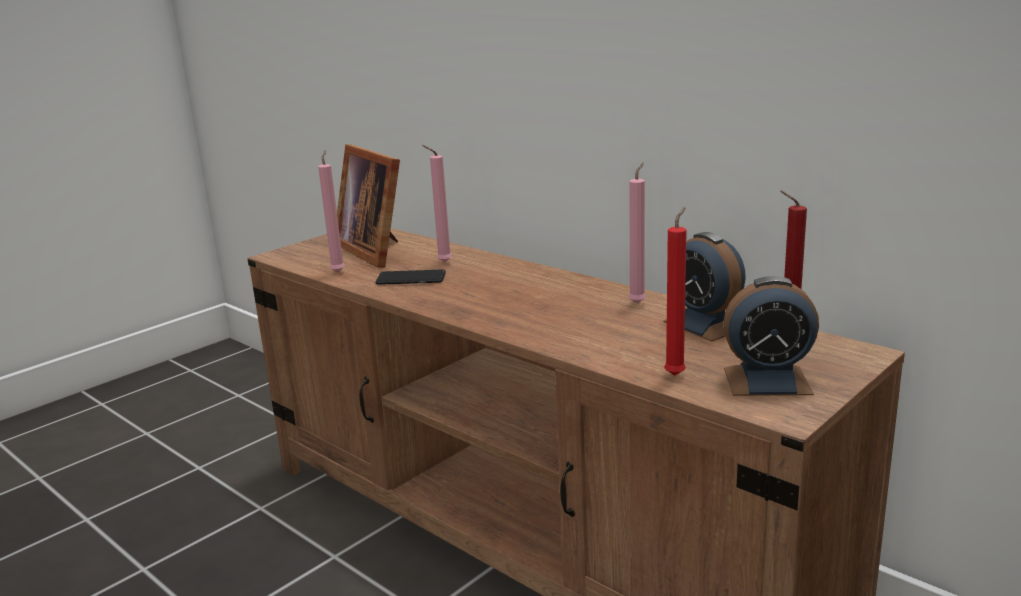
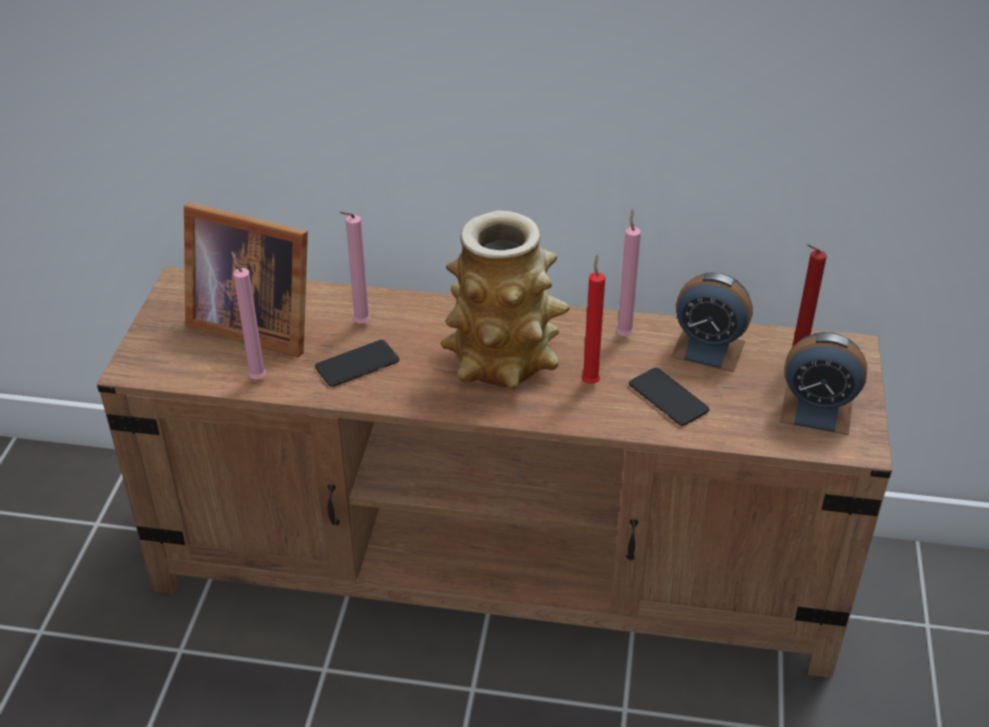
camera: 35 degrees left, 20 degrees up
(519, 296) = (503, 359): none -> vase
(627, 342) = (668, 398): none -> phone
(676, 374) = (745, 427): red candle -> red candle (590, 381)
(767, 381) = (816, 411): alarm clock -> alarm clock turned 45 degrees clockwise

